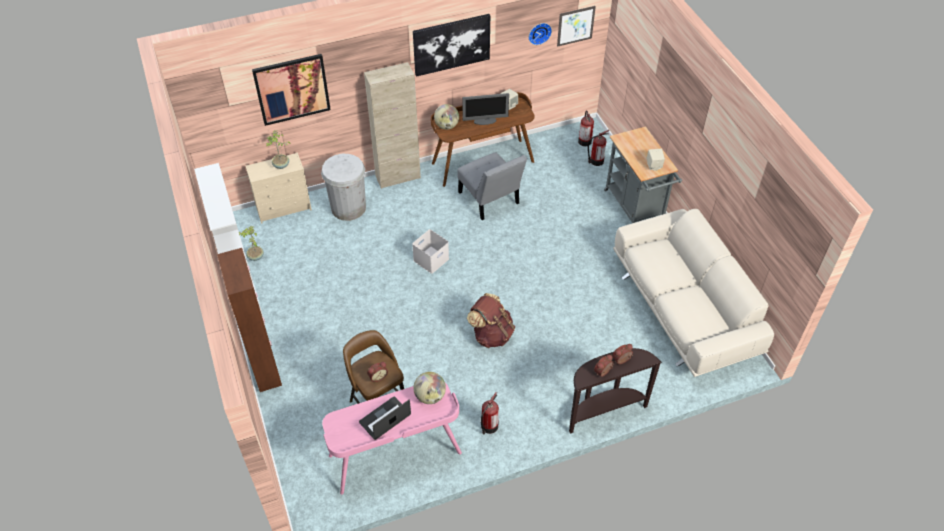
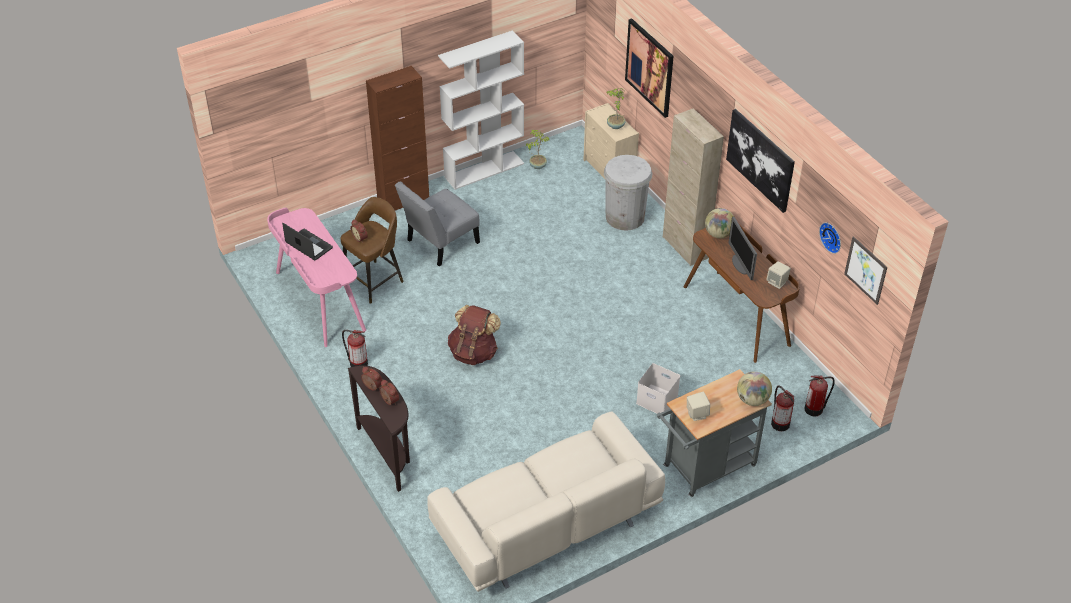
camera: 80 degrees right, 5 degrees down
(430, 396) = (336, 271): globe -> globe (752, 400)
(431, 259) = (568, 291): white storage box -> white storage box (658, 400)
(490, 200) = (673, 329): grey chair -> grey chair (439, 243)

